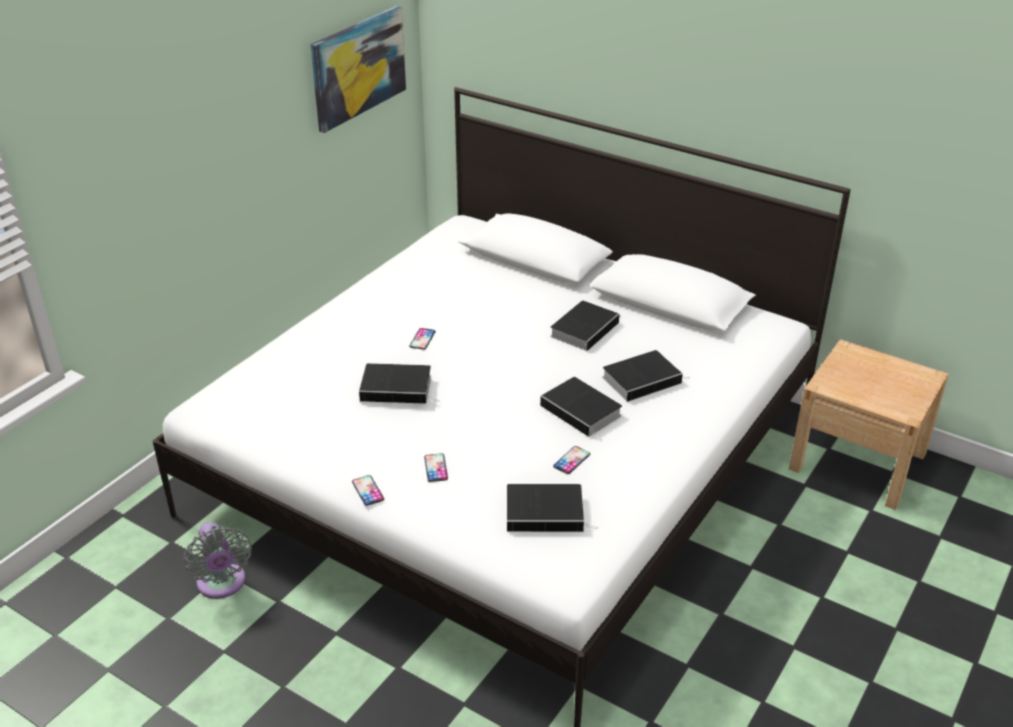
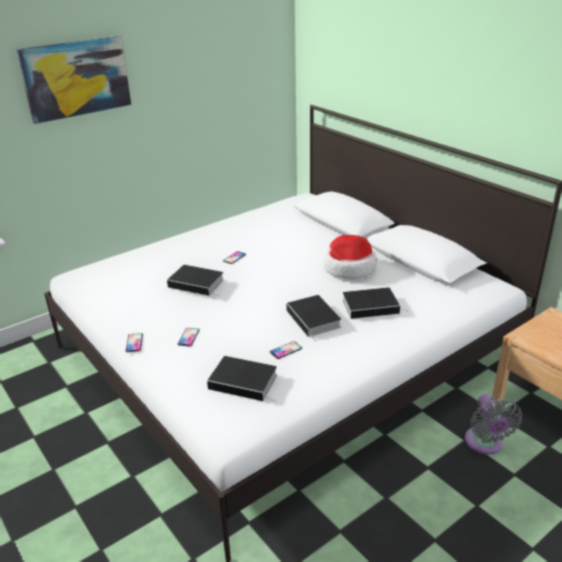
camera: 20 degrees right, 5 degrees down
(222, 585) = (60, 394): grey fan -> grey fan (485, 444)
(358, 67) = (241, 82): picture -> picture (76, 78)
(585, 328) = (349, 268): book -> hat

